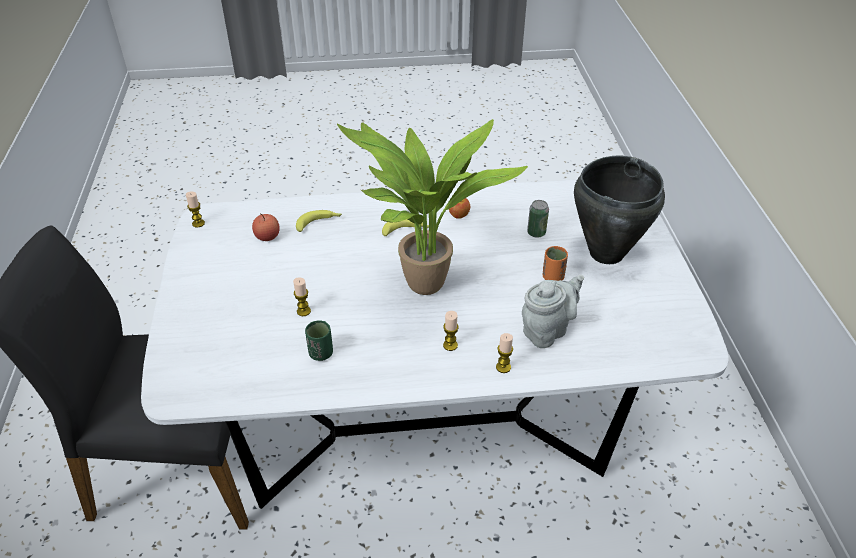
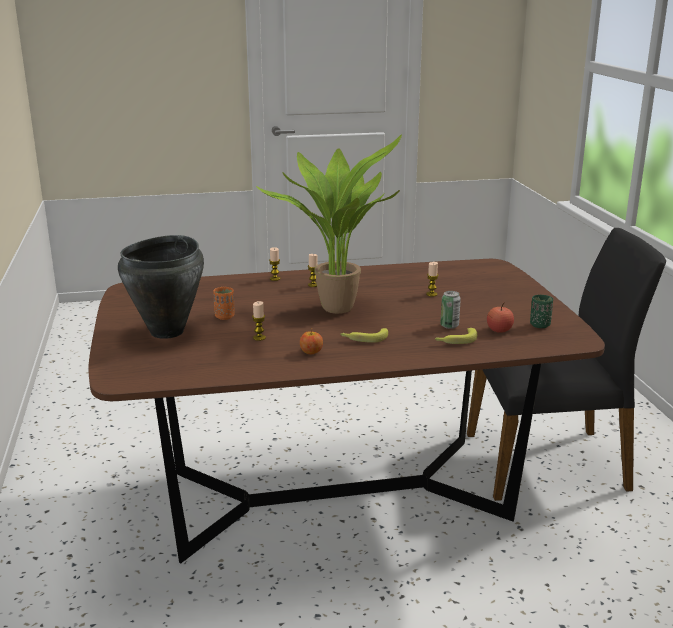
camera: 175 degrees right, 20 degrees down
(198, 223) = (578, 336): candle -> candle (259, 338)
(321, 353) = (406, 279): green cup -> green cup (539, 325)
(427, 429) = (337, 496): white dining table -> brown dining table
(536, 233) = (231, 342): can -> can (449, 326)
(547, 330) = (238, 292): grey teapot -> none

